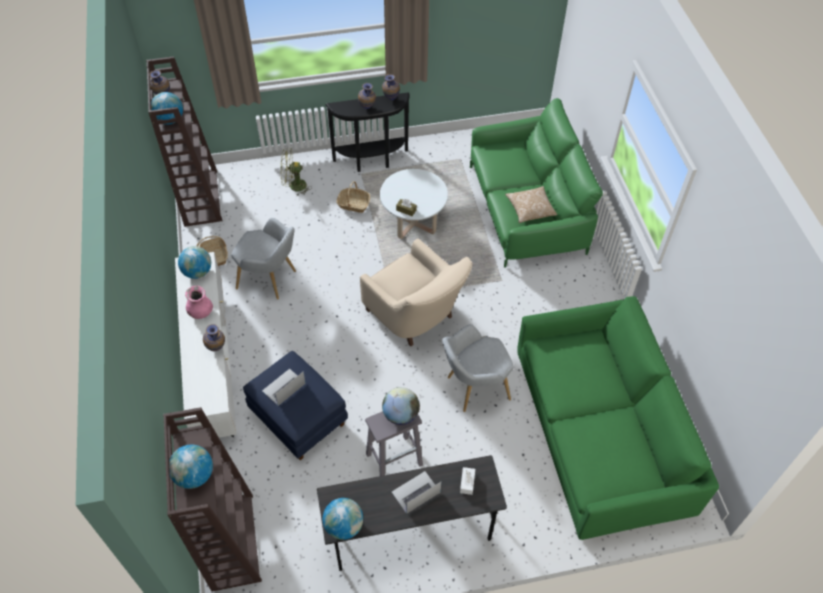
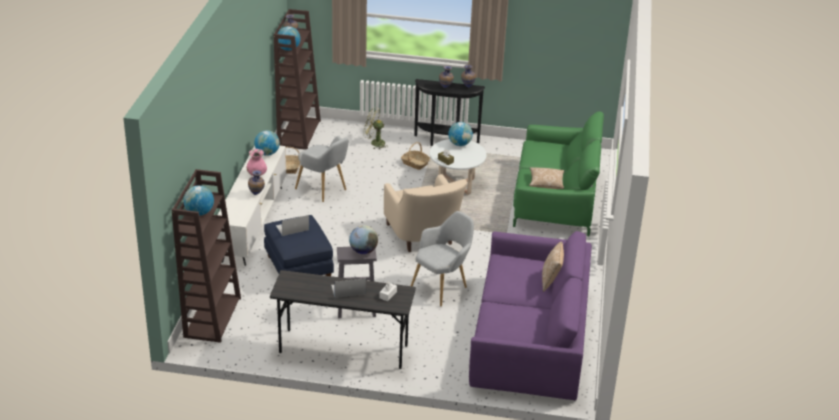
camera: 20 degrees right, 20 degrees down
(344, 526) = (287, 292): globe -> globe (459, 144)
(473, 388) = (442, 286): grey armchair -> grey armchair turned 135 degrees clockwise
(602, 431) = (530, 336): green sofa -> purple sofa
(613, 364) = (551, 280): none -> pillow

